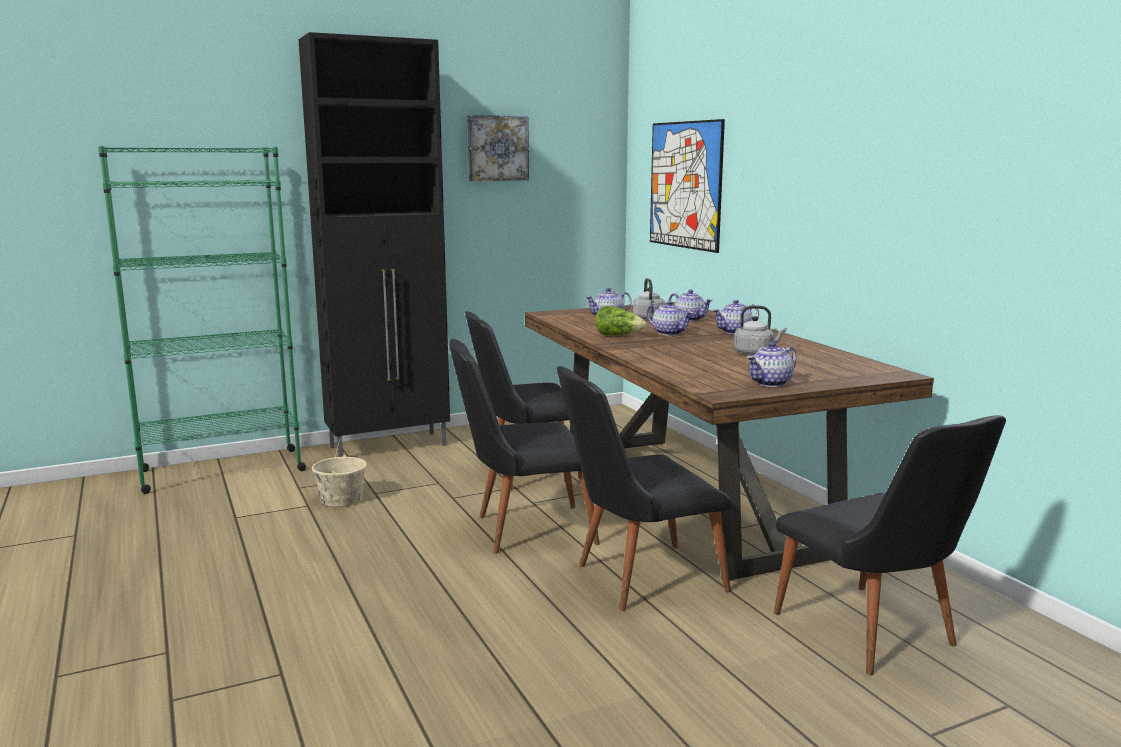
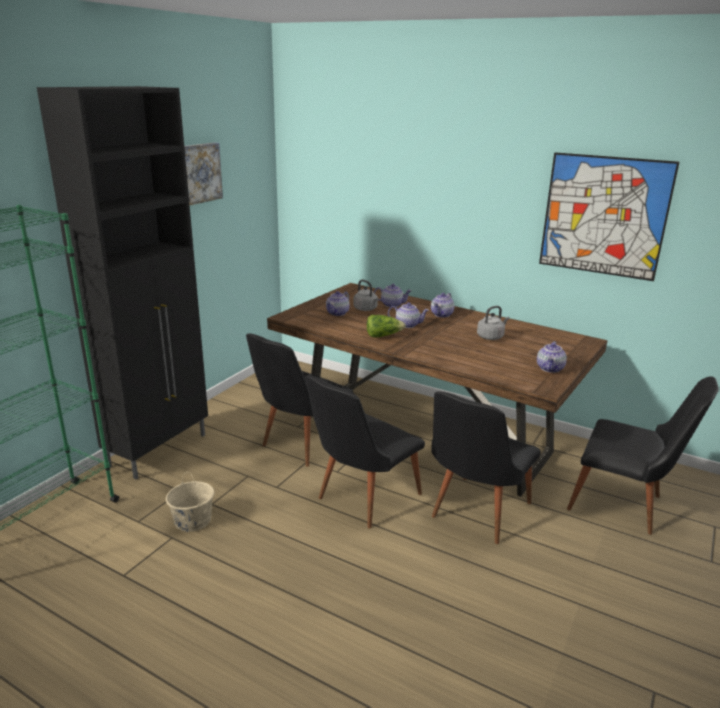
camera: 35 degrees left, 10 degrees up
(685, 185) = (351, 196): picture -> picture (604, 216)

